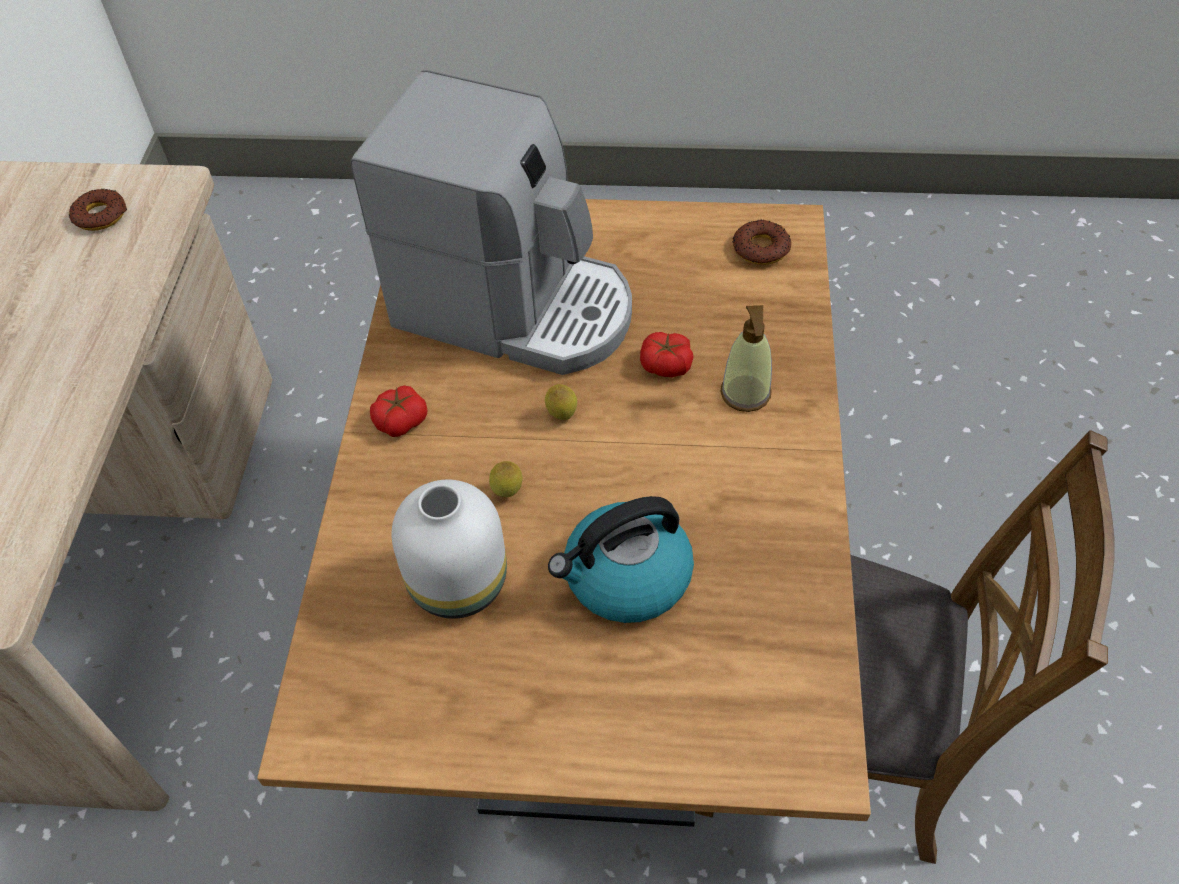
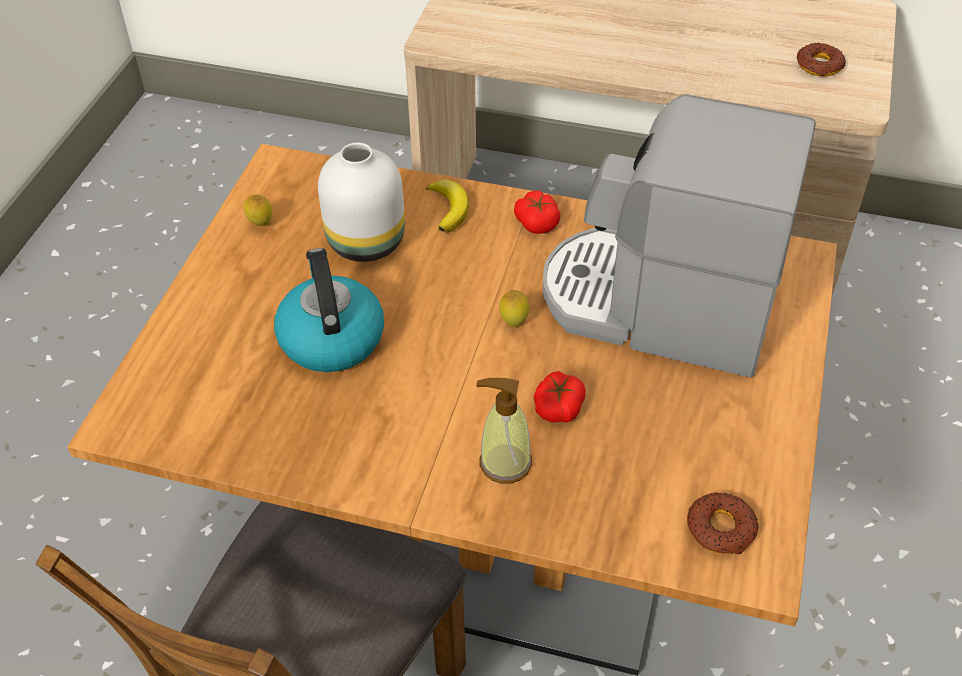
camera: 100 degrees right, 5 degrees down
(385, 509) = (449, 208): none -> banana
(507, 493) = (441, 278): lemon -> lemon (261, 224)
(515, 308) = (658, 307): coffee machine -> coffee machine turned 75 degrees clockwise

